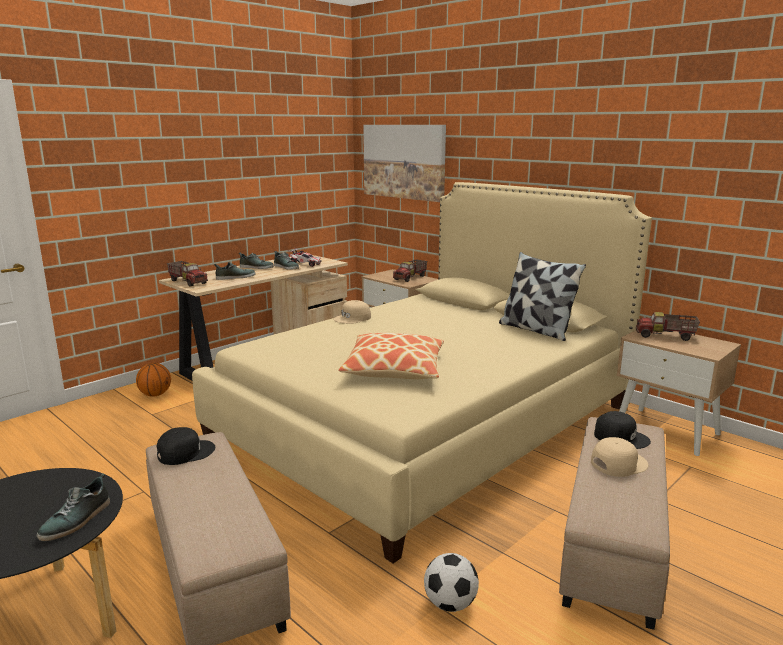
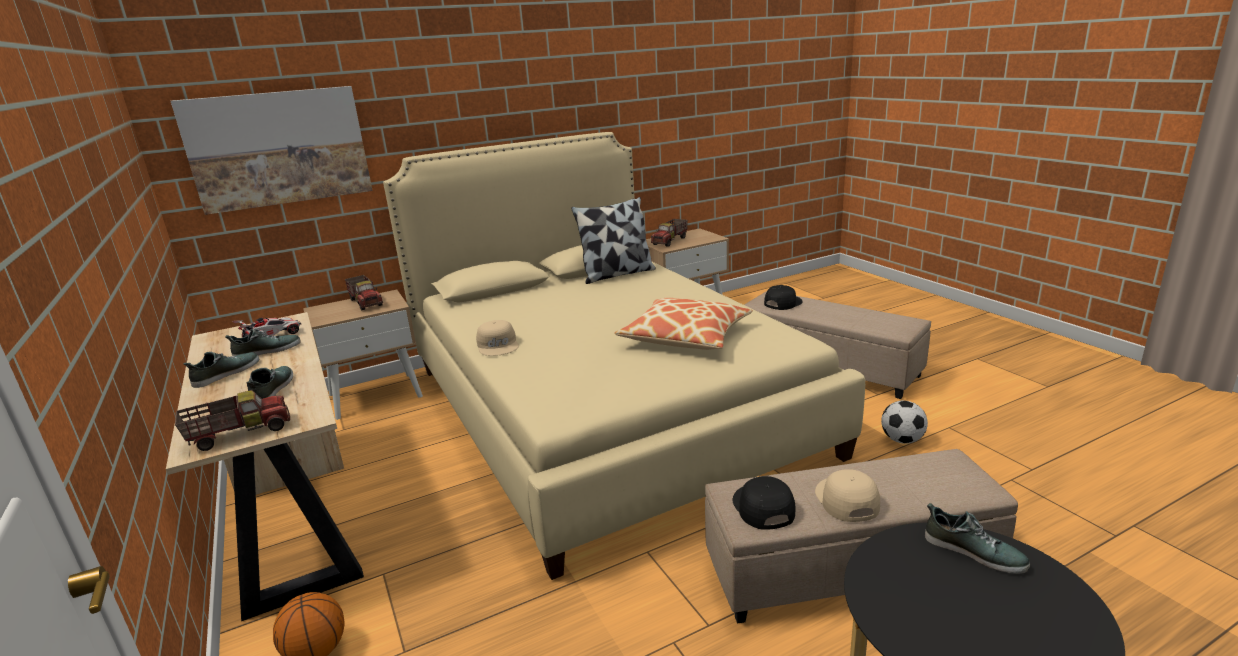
camera: 70 degrees left, 5 degrees up
(618, 463) = (822, 311): beige cap -> beige cap (845, 500)

